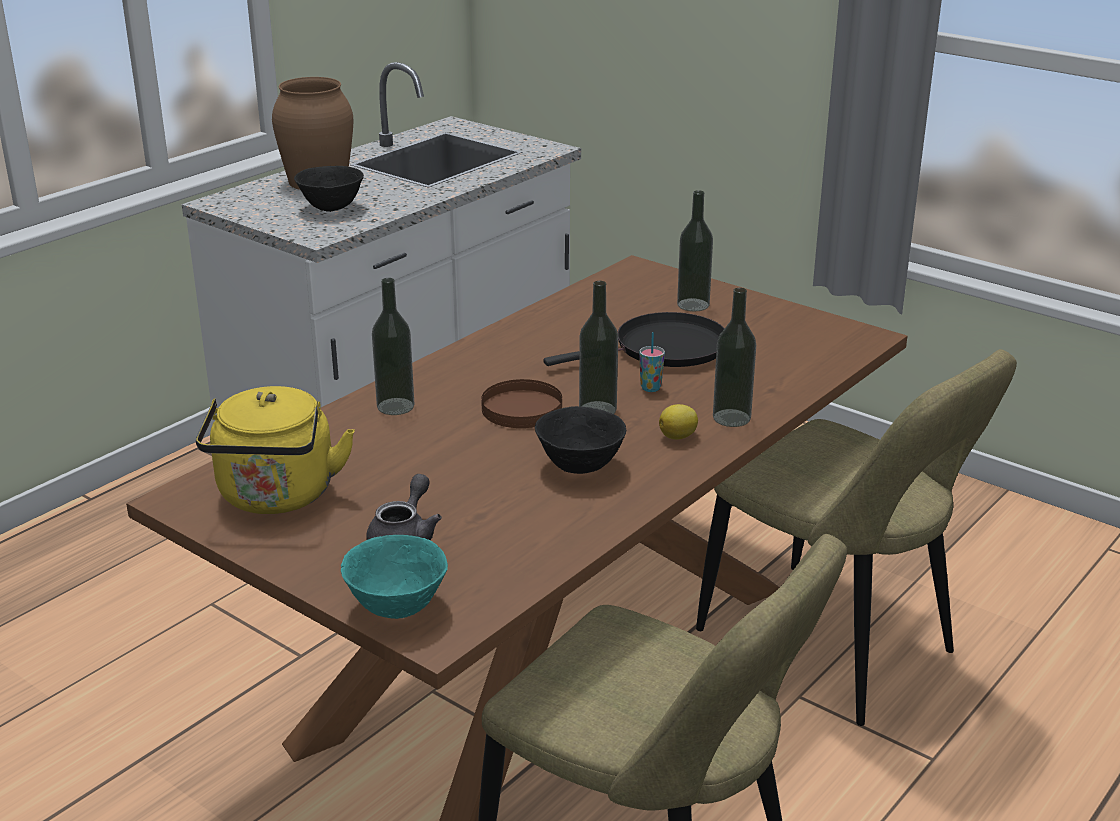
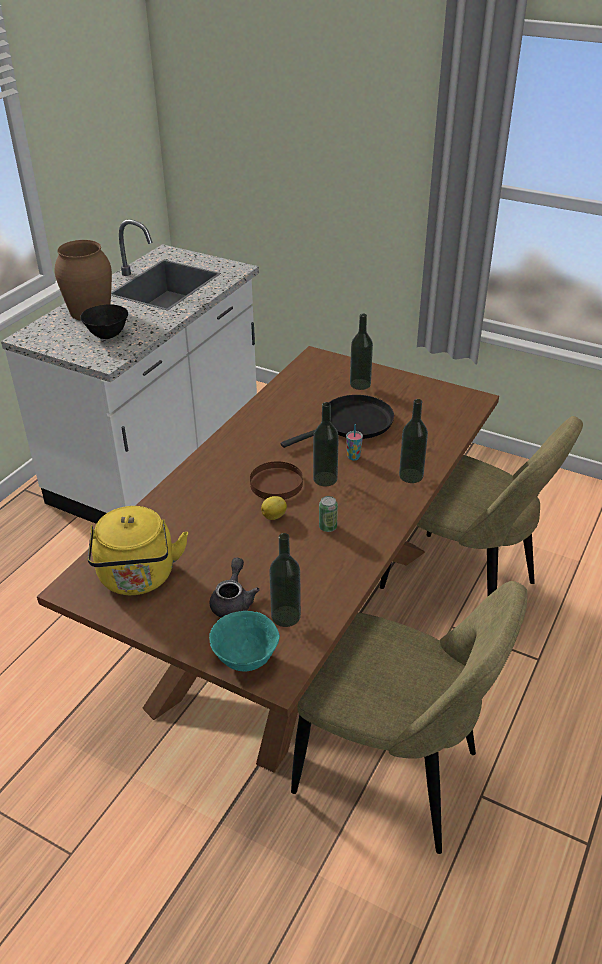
camera: 10 degrees left, 10 degrees up
(395, 406) = (193, 491): bottle -> bottle (285, 616)
(580, 466) = (328, 527): black bowl -> can
(678, 436) = (382, 495): lemon -> lemon (274, 516)

